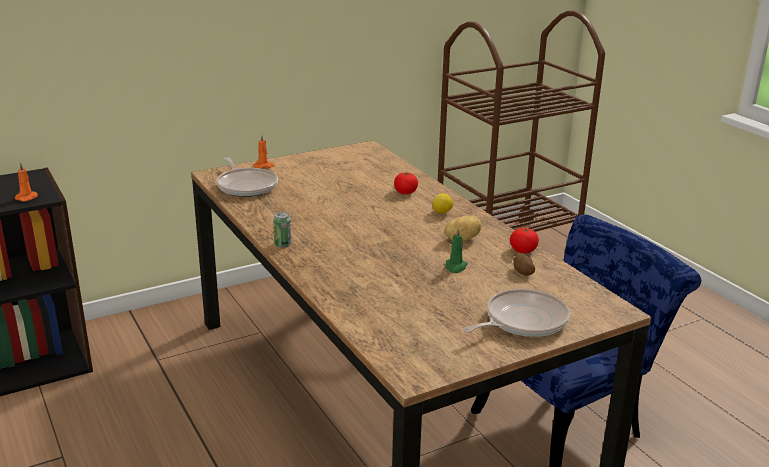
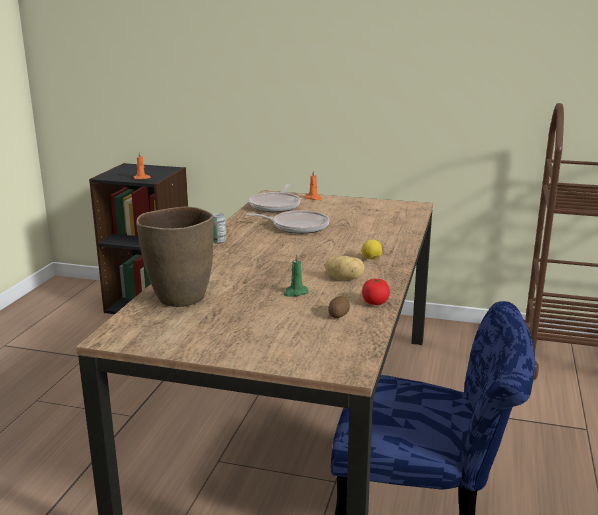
camera: 45 degrees right, 5 degrees down
(382, 314) = (180, 298): none -> brown vase
(405, 192) = (375, 239): tomato -> none
(522, 321) = (257, 342): frying pan -> frying pan (297, 226)

